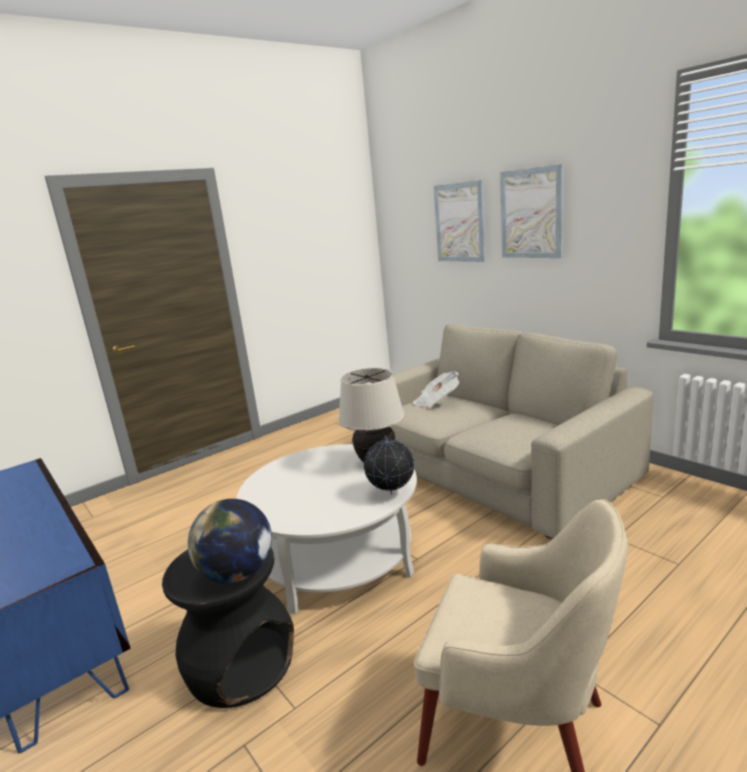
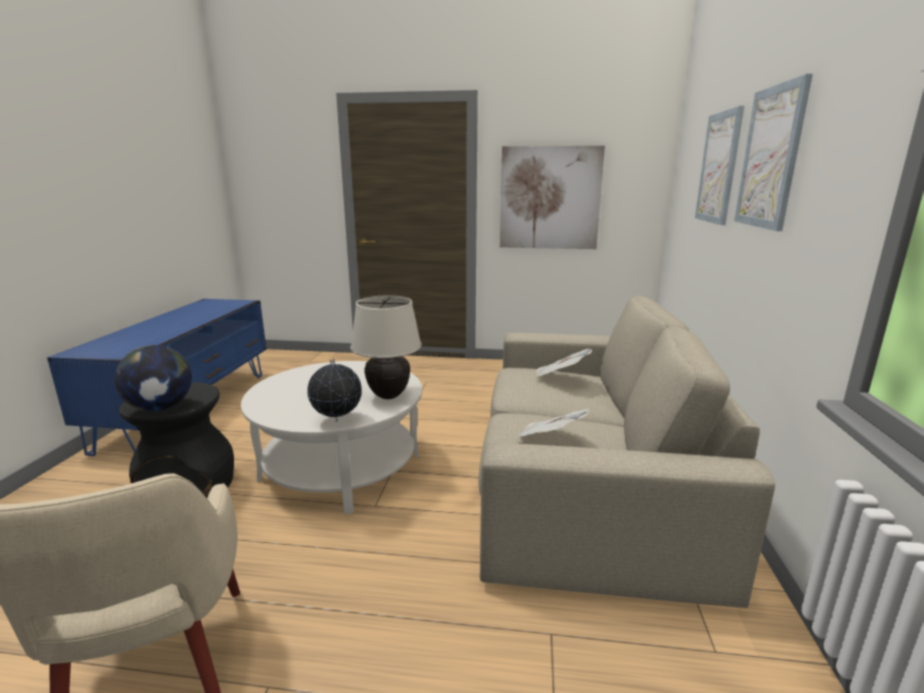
camera: 45 degrees right, 0 degrees up
(296, 264) = (550, 198): none -> picture
(520, 432) = (550, 440): none -> newspaper

